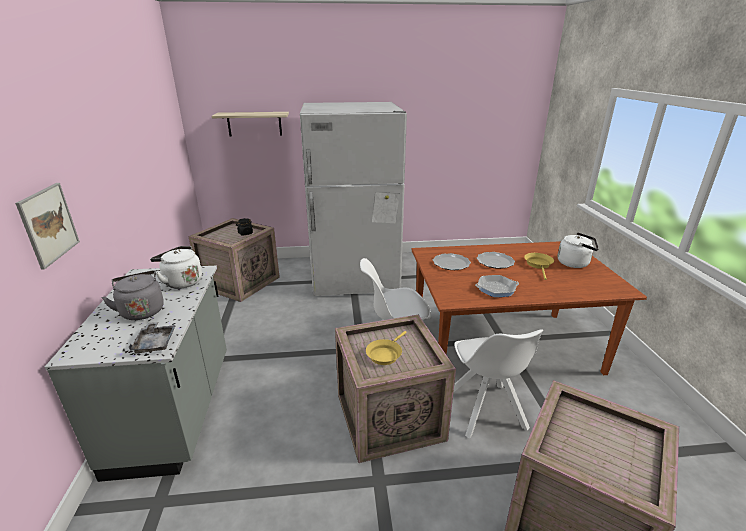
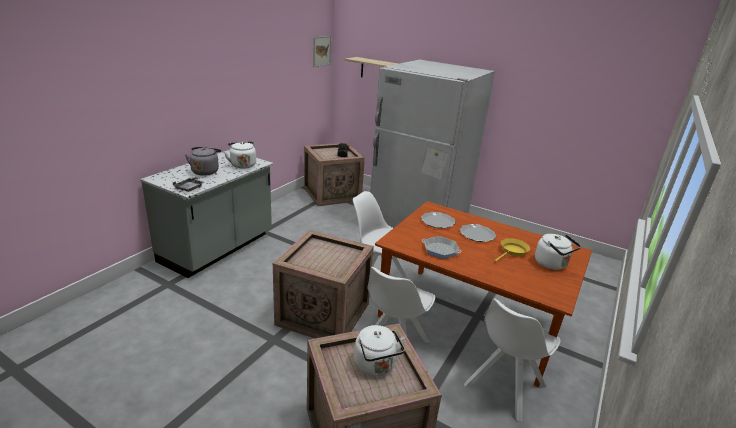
camera: 35 degrees right, 0 degrees up
(49, 224) = (171, 104): picture -> picture (321, 51)
(385, 354) = (318, 257): yellow frying pan -> none
(591, 390) = (503, 386): none -> white chair
(600, 437) = (376, 366): none -> white kettle

